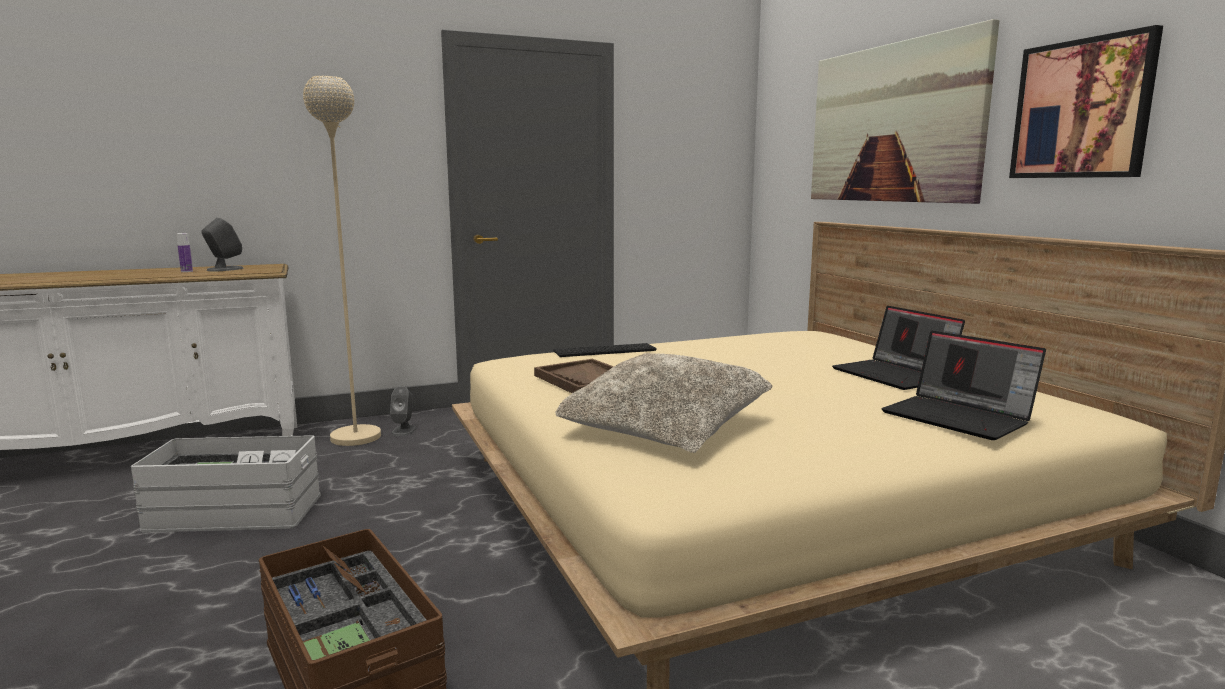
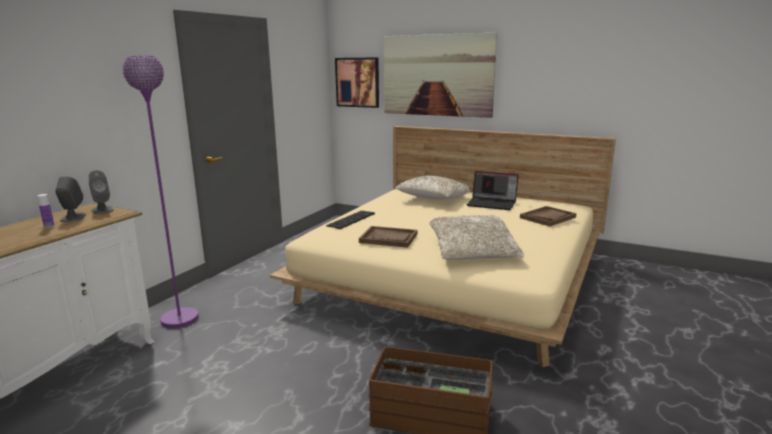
camera: 40 degrees left, 5 degrees up
(236, 511) = (201, 387): grey storage box -> none
(356, 437) = (179, 319): beige floor lamp -> purple floor lamp
(404, 430) = (204, 304): grey speaker -> grey speaker (102, 210)
(802, 350) = (433, 199): none -> beige pillow
(959, 417) = (547, 217): laptop -> brown tray
(1082, 109) = (540, 78): picture -> picture (357, 82)

